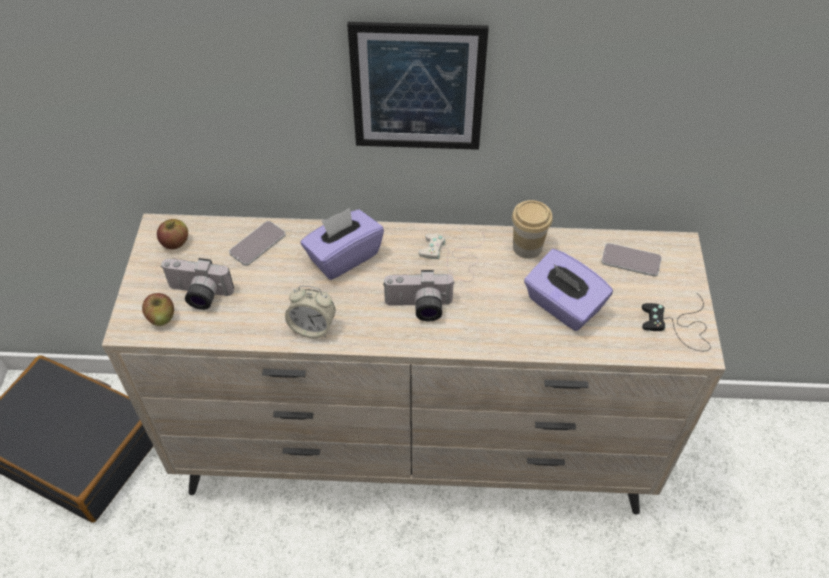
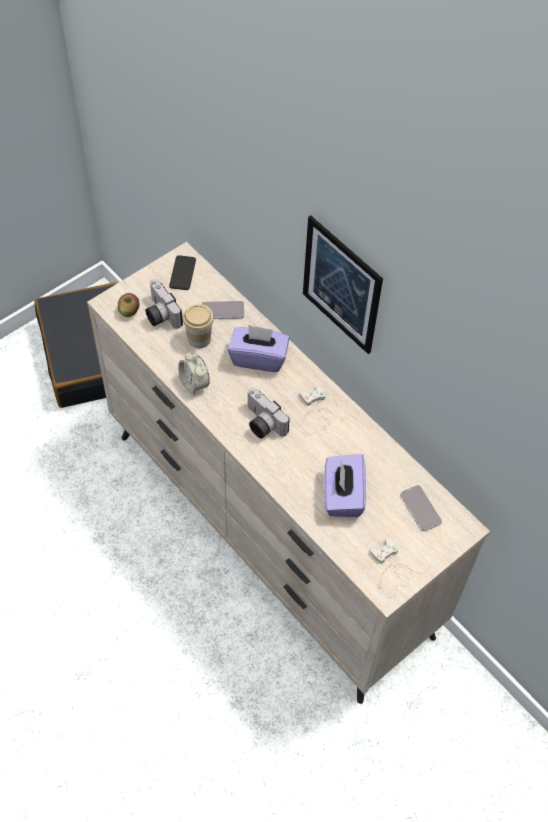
camera: 45 degrees right, 5 degrees up
(175, 242) = (182, 273): apple -> phone
(527, 247) = (369, 444): cup -> cup (199, 339)
(679, 326) = (394, 570): black game controller -> white game controller

